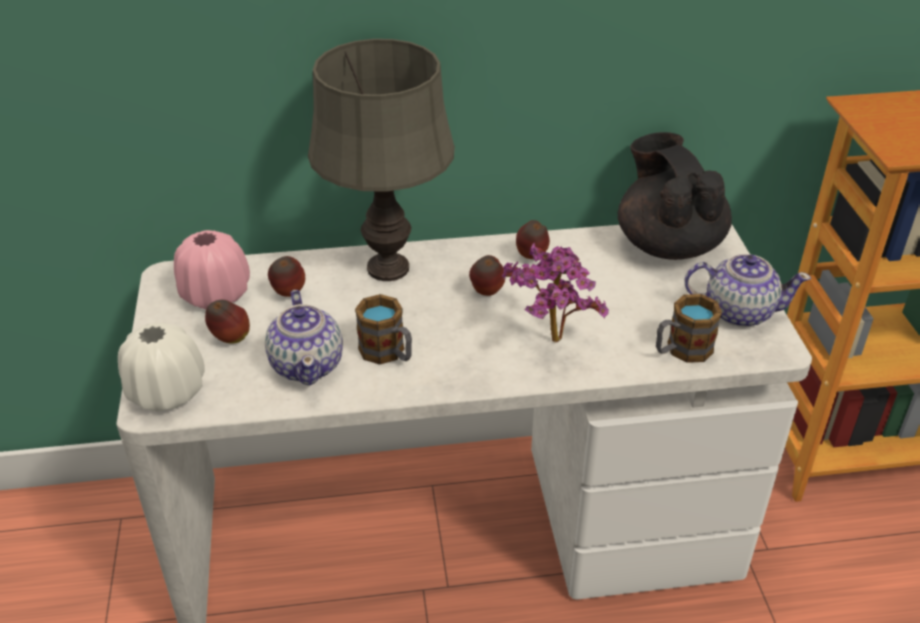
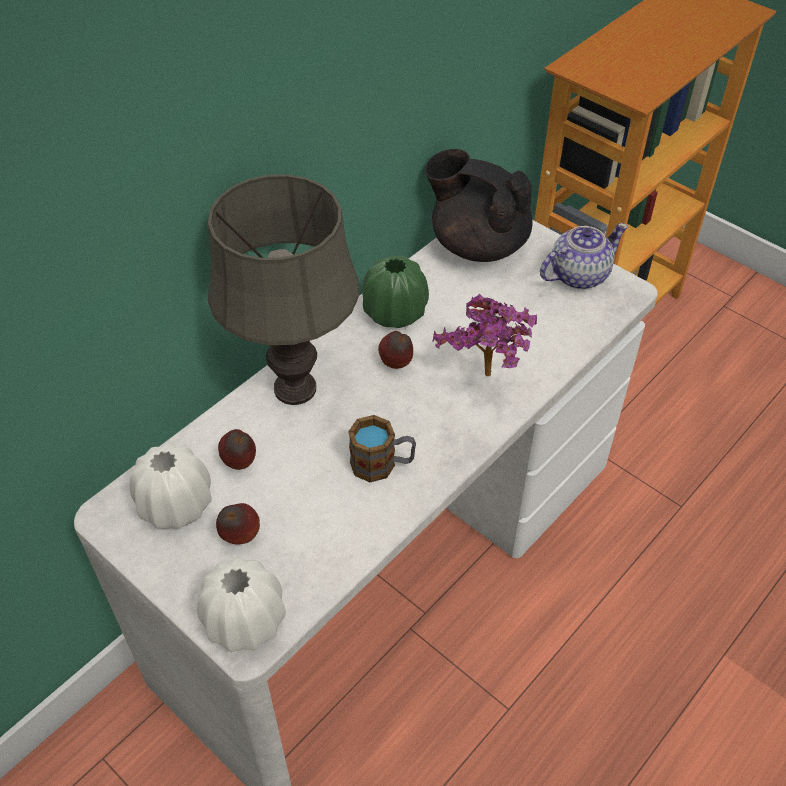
camera: 40 degrees left, 10 degrees up
(216, 295) = (176, 505): pink vase -> white vase
(307, 364) = (331, 516): teapot -> none
(531, 257) = (395, 312): apple -> green vase
(681, 350) = (575, 330): mug -> none

